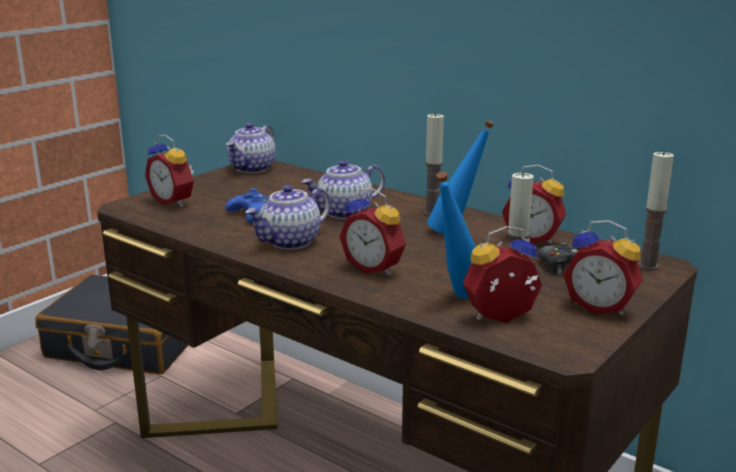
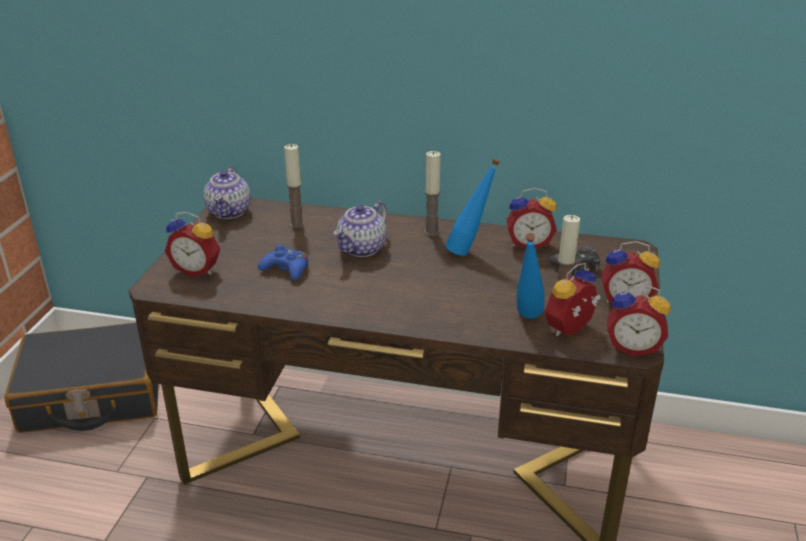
camera: 25 degrees left, 10 degrees up
(290, 242) = (349, 293): teapot -> none
(375, 268) = (441, 304): alarm clock -> alarm clock (633, 347)
(648, 265) = (625, 252): candle -> candle (297, 224)

